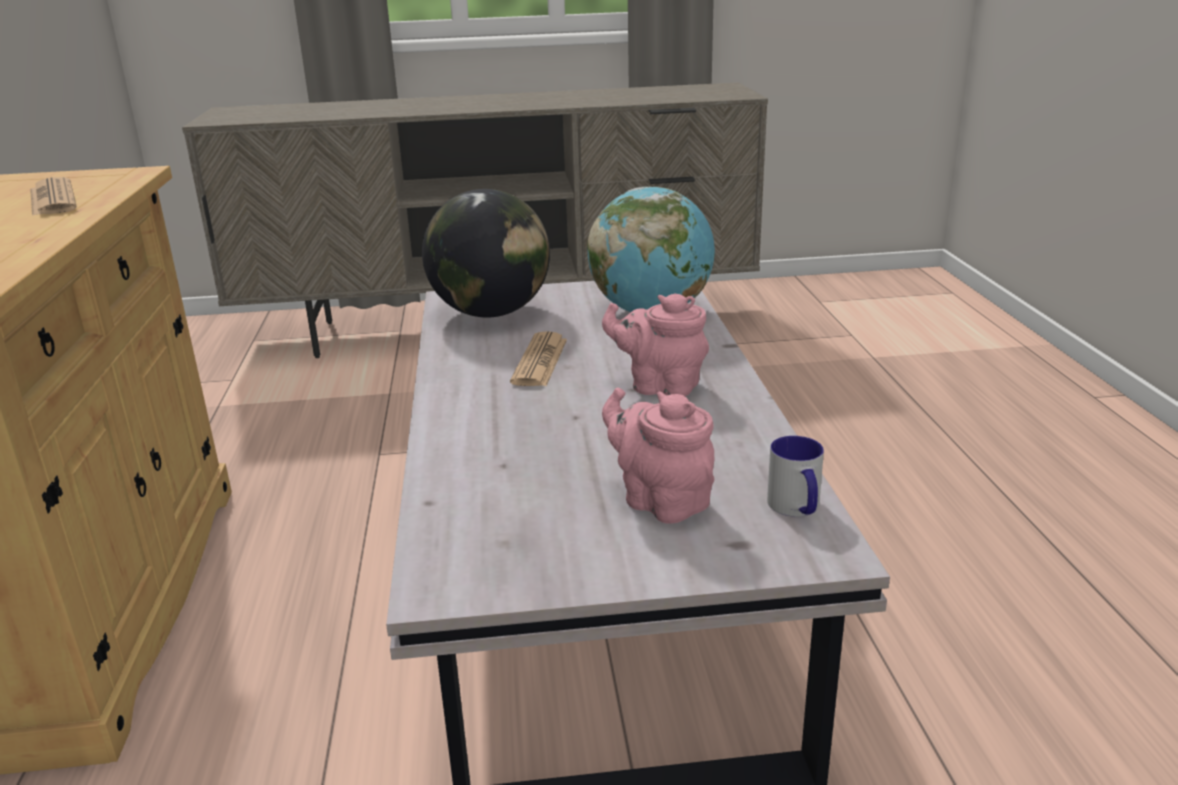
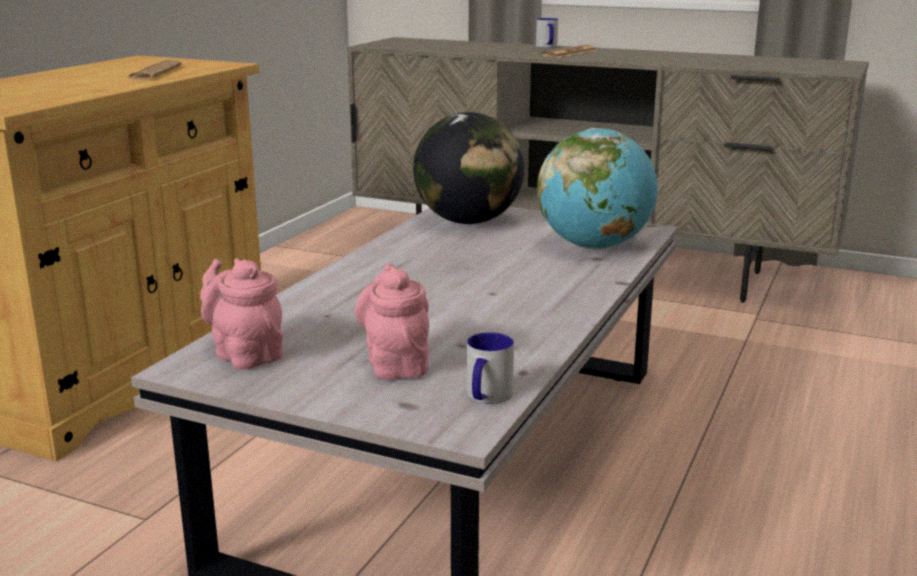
camera: 30 degrees right, 5 degrees down
(418, 100) = (547, 47): none -> mug
(540, 361) = (453, 260): newspaper -> newspaper (570, 53)
(660, 386) = (517, 296): pink teapot -> pink teapot (245, 354)

